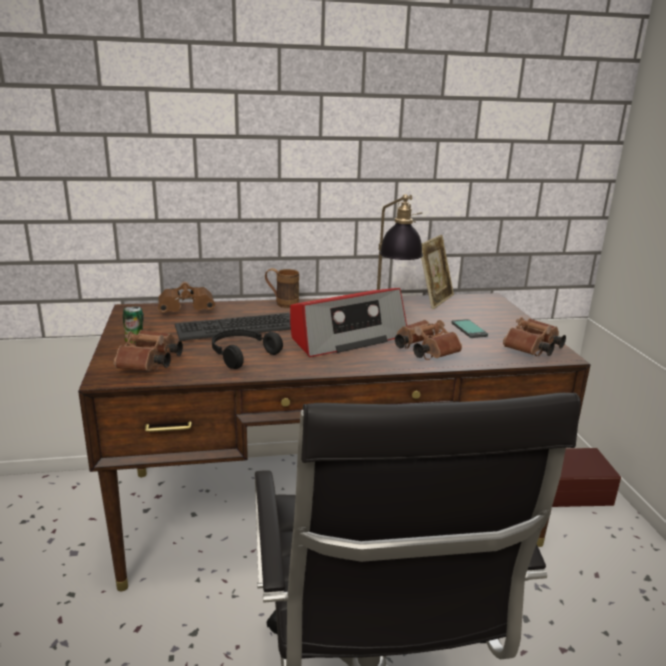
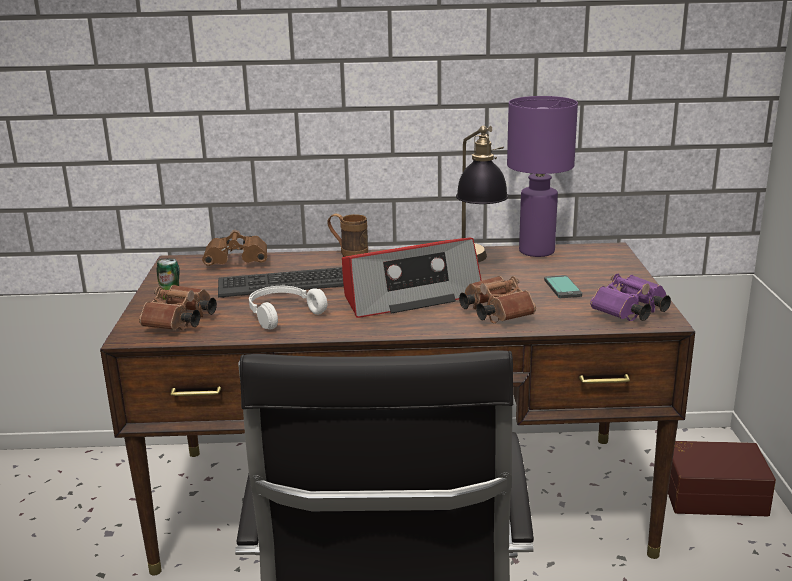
camera: 10 degrees right, 0 degrees up
(241, 354) = (282, 313): black headphones -> white headphones
(434, 300) = (536, 251): picture frame -> purple table lamp
(532, 350) = (629, 313): brown binoculars -> purple binoculars

